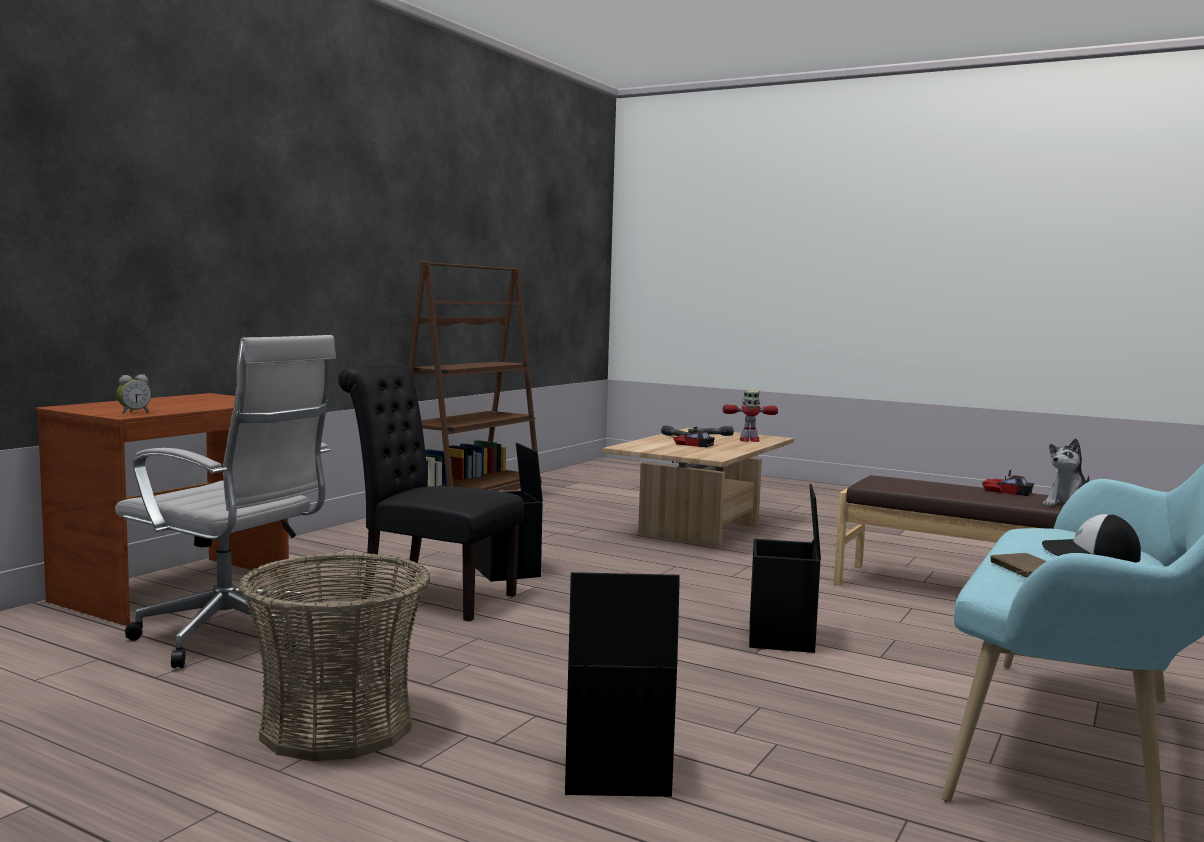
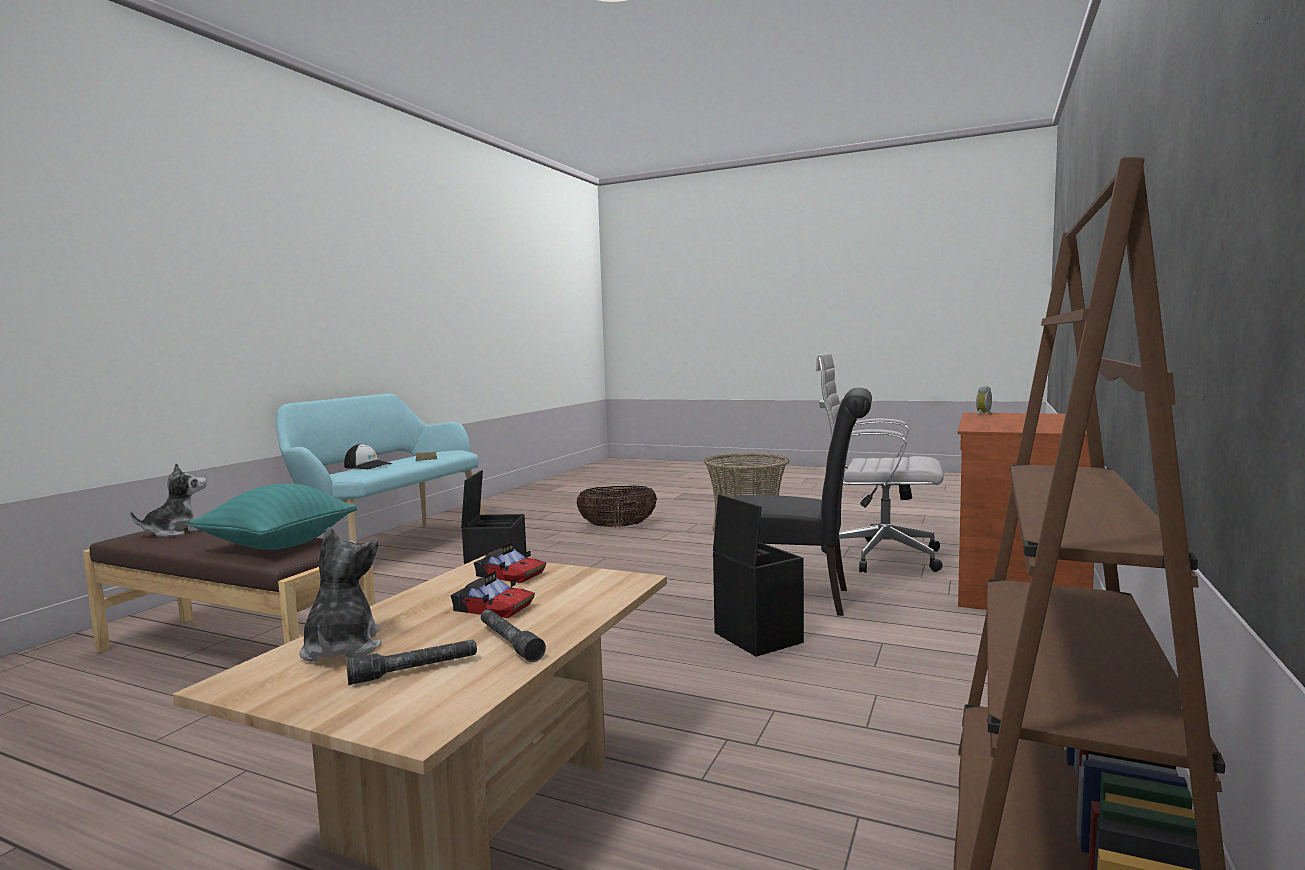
camera: 175 degrees right, 0 degrees up
(614, 774) = (617, 526): black storage box -> basket
(749, 440) = (341, 648): toy robot -> plush toy
(917, 487) = (279, 545): none -> turquoise pillow
(1007, 491) = (177, 548): toy car -> toy car (510, 574)

